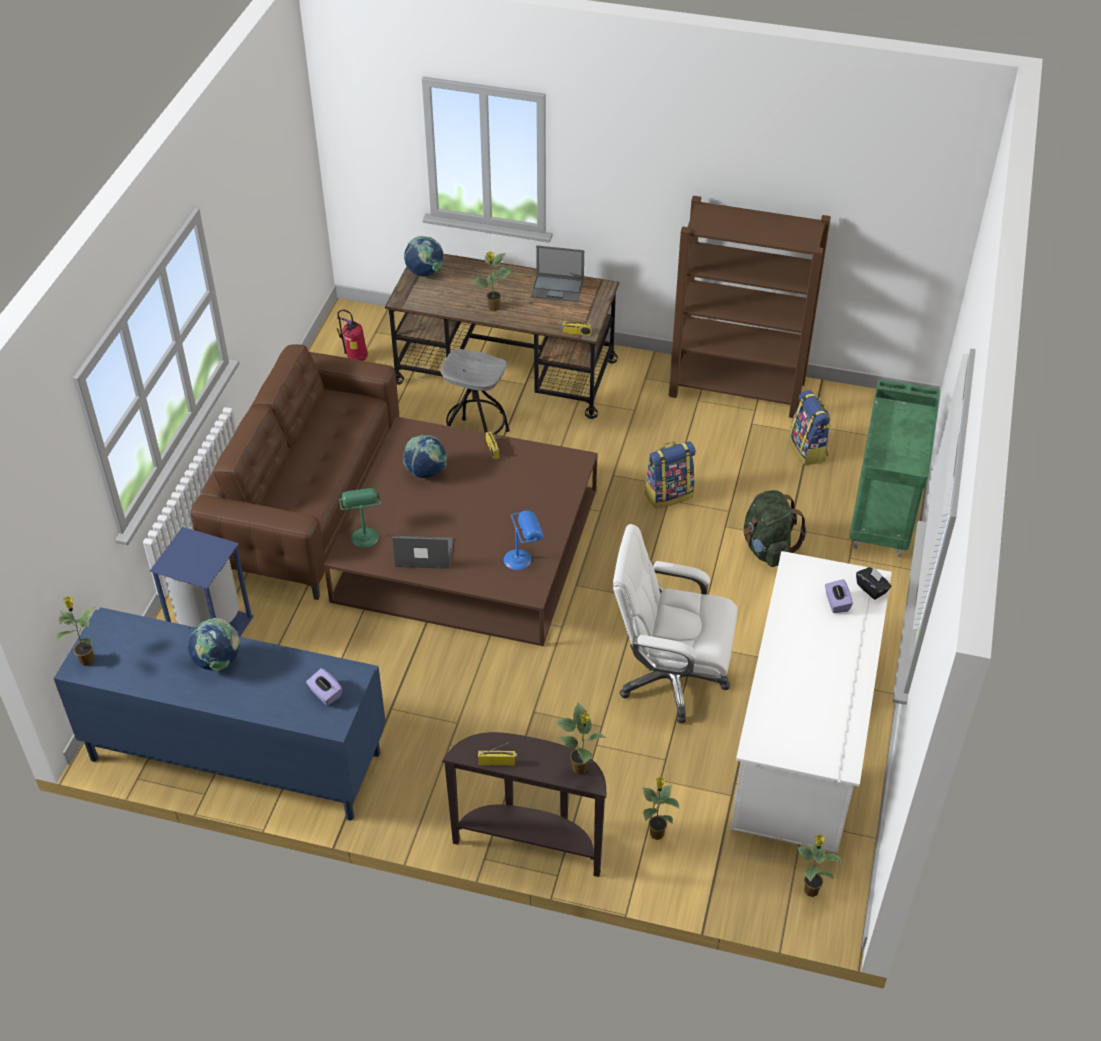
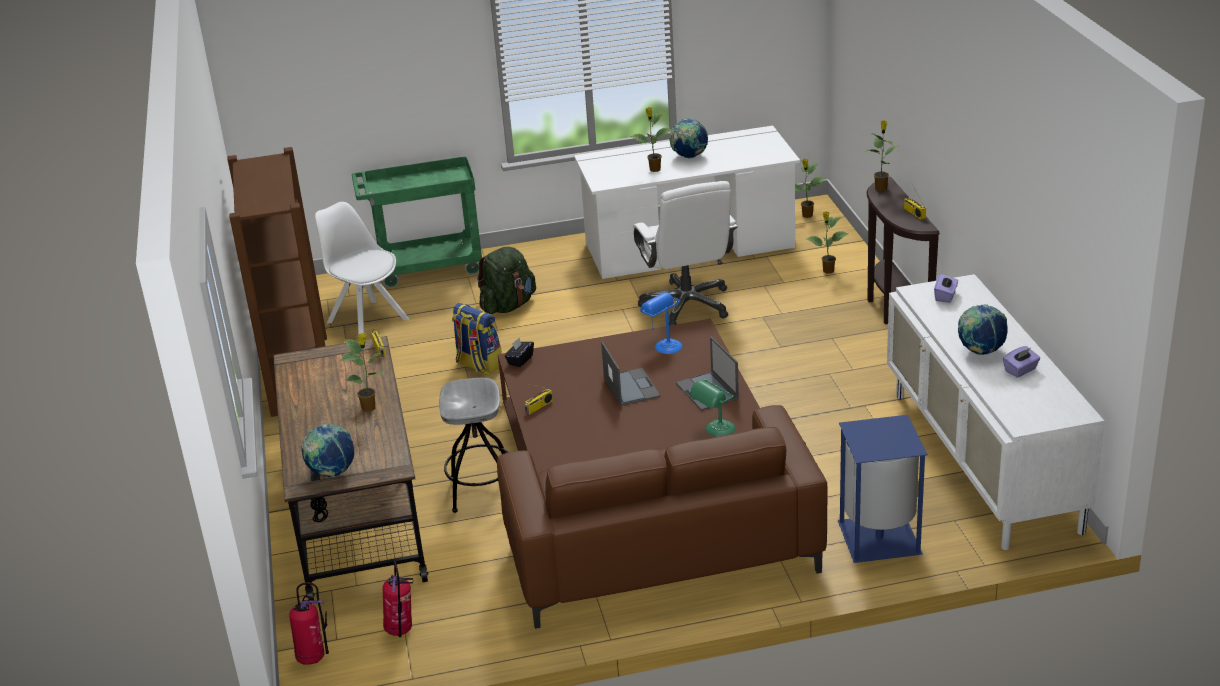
camera: 115 degrees left, 15 degrees down
(87, 659) = (1065, 413): potted plant -> potted plant (654, 169)
(236, 752) = (980, 461): blue cabinet -> white cabinet
(367, 319) = (313, 658): none -> fire extinguisher
(426, 472) = (604, 429): globe -> globe (689, 157)
(558, 288) = (308, 383): laptop -> laptop (631, 387)
(808, 450) = (367, 320): backpack -> white chair
(836, 603) = (625, 163): purple tissue box -> purple tissue box (1020, 370)
(871, 589) = (598, 156): black tissue box -> black tissue box (520, 360)

